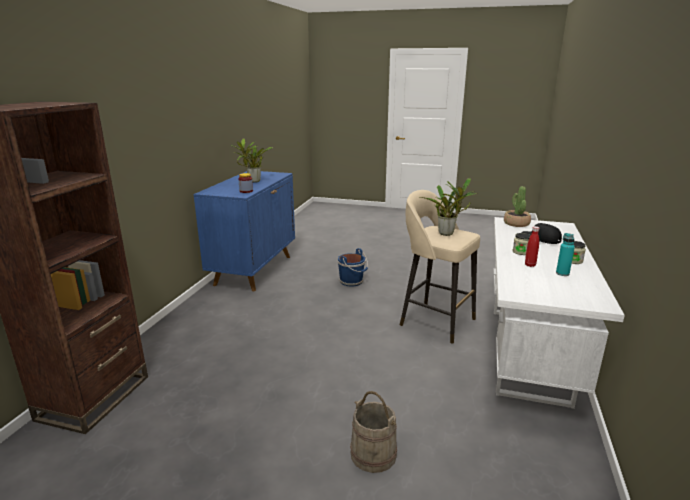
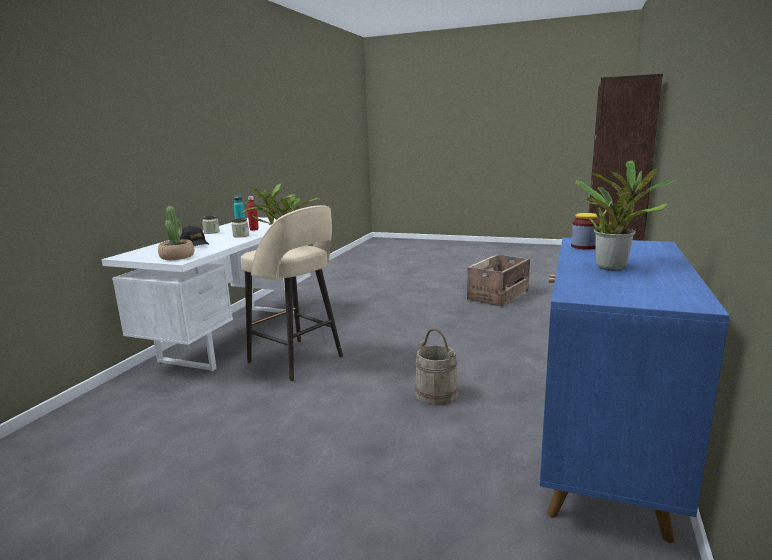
camera: 175 degrees left, 5 degrees down
(201, 449) = (499, 295): none -> crate
(352, 281) = (388, 424): blue bucket -> none
(373, 454) = (396, 294): beige bucket -> beige bucket (436, 394)

